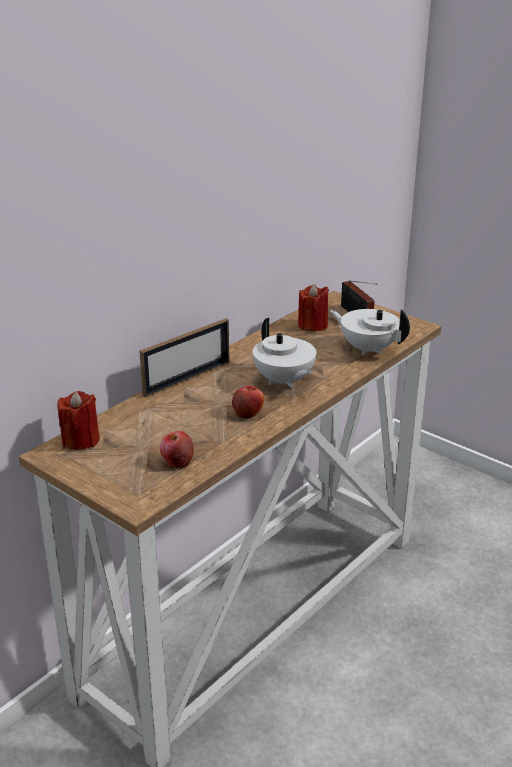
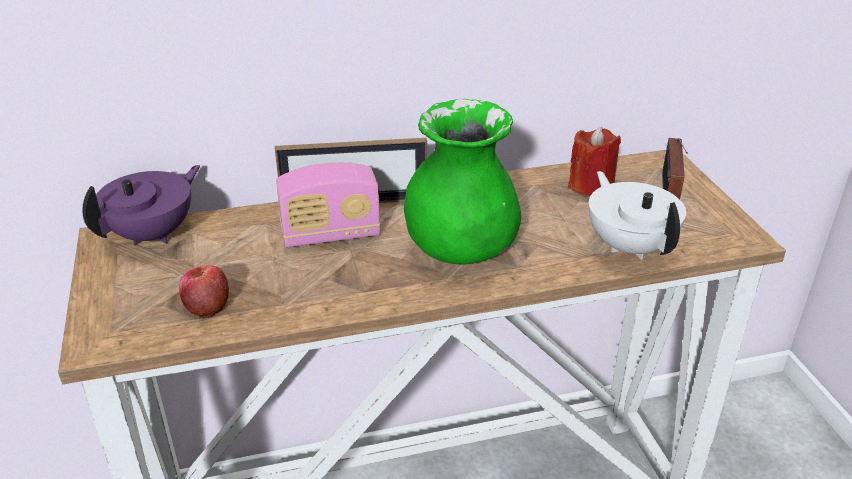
camera: 35 degrees right, 5 degrees up
(80, 440) = (154, 234): red candle -> purple teapot
(197, 400) = (331, 234): none -> radio
(248, 412) = (365, 275): apple -> none
(283, 381) = (461, 250): white teapot -> green vase

